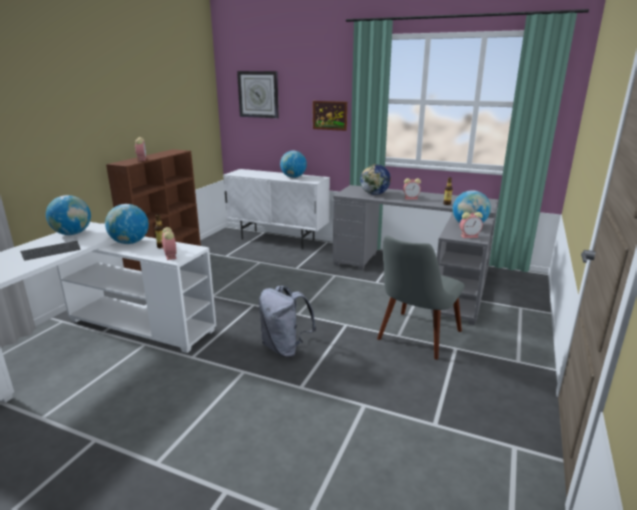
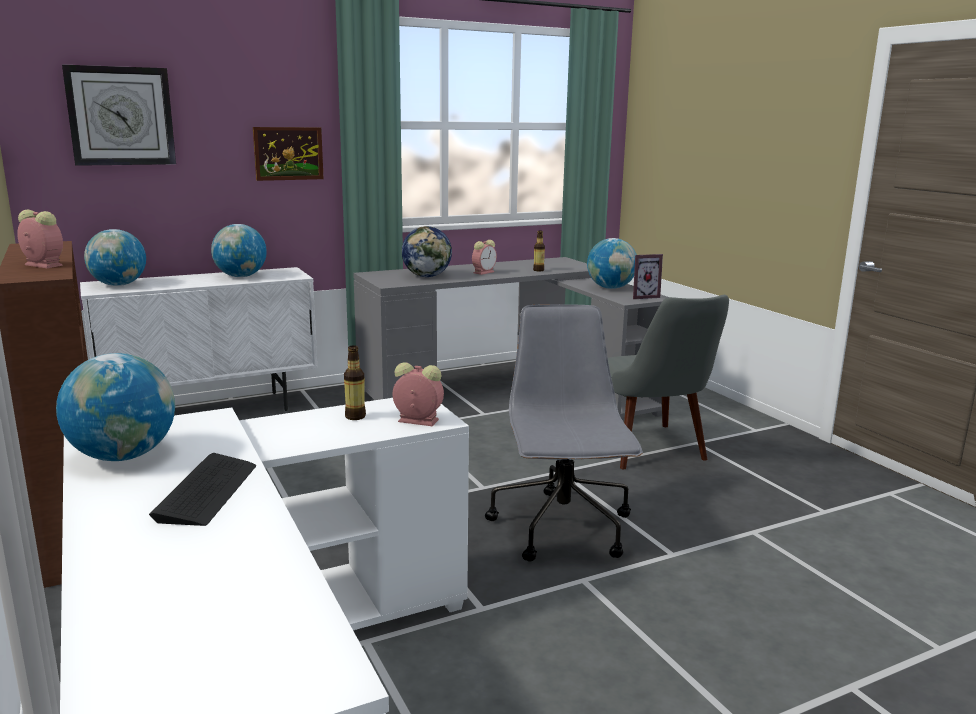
camera: 50 degrees left, 5 degrees down
(130, 242) = (273, 432): globe -> globe (118, 285)
(285, 348) = (563, 529): grey backpack -> grey office chair
(470, 236) = (643, 296): alarm clock -> picture frame

